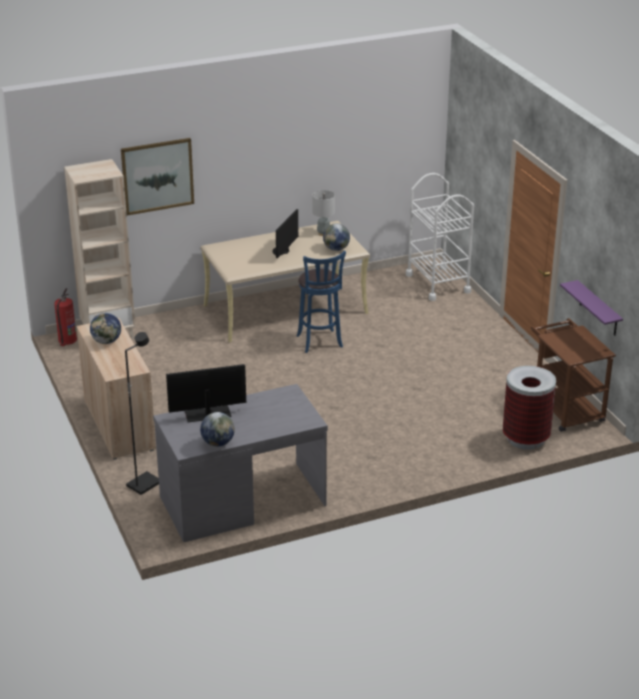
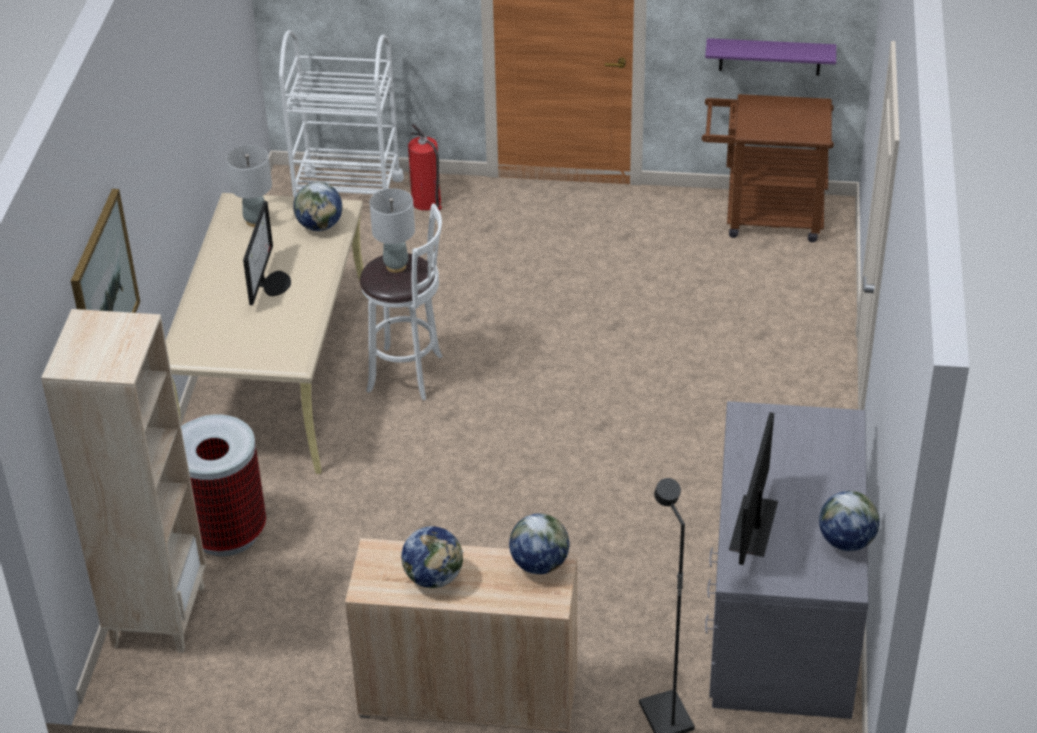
camera: 60 degrees left, 10 degrees up
(67, 340) = (128, 679): fire extinguisher -> fire extinguisher (426, 202)
(135, 364) = (539, 564): none -> globe
(282, 251) = (272, 283): monitor -> monitor turned 135 degrees counterclockwise
(320, 342) = (409, 374): blue stool -> white stool
(322, 274) = (396, 266): none -> grey table lamp
(526, 438) = (809, 277): trash can -> trash can (227, 532)

